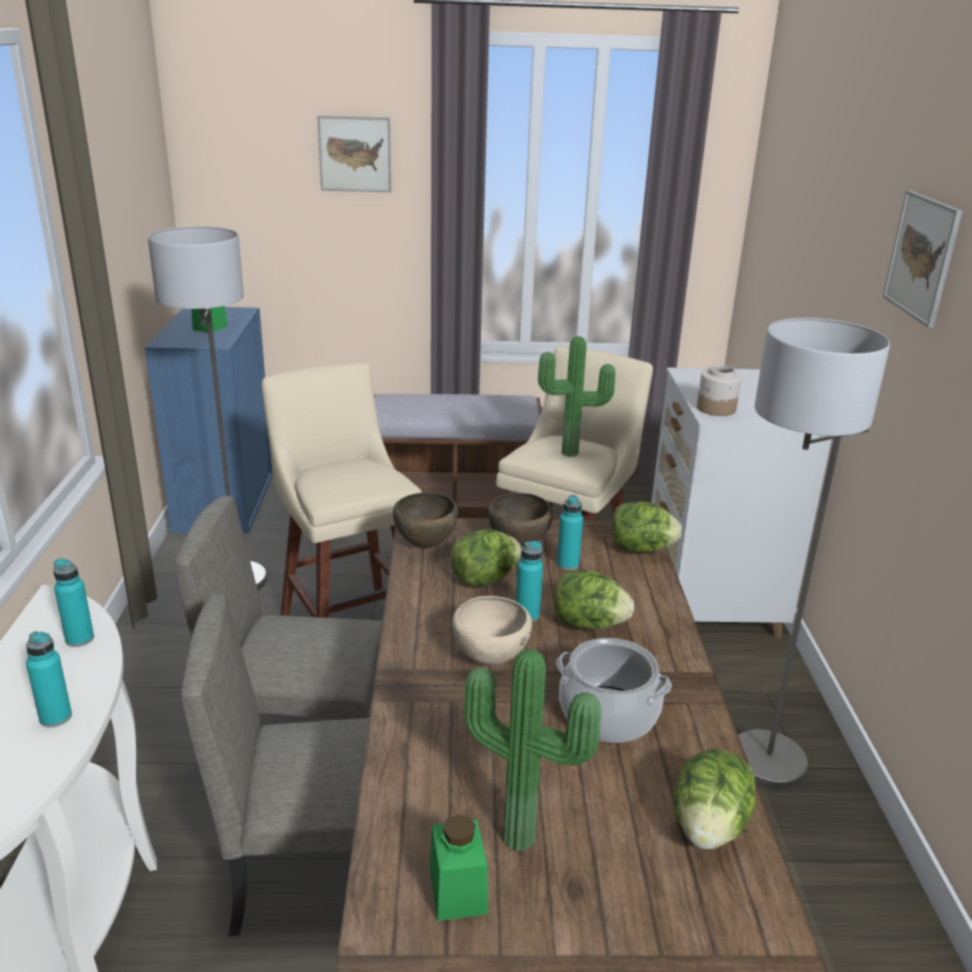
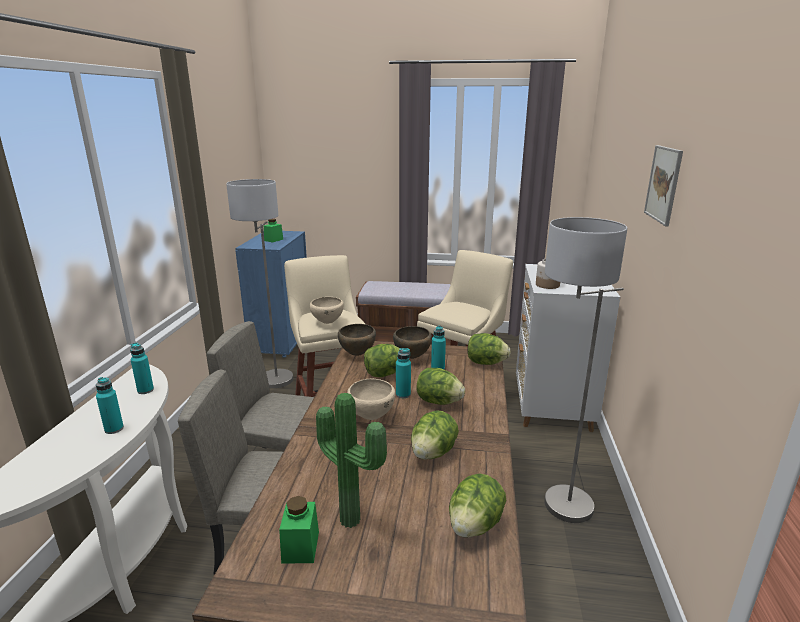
camera: 10 degrees right, 5 degrees down
(352, 486) = (327, 322): none -> beige bowl
(355, 154) = (359, 148): picture -> none
(570, 454) = (461, 311): potted plant -> none
(608, 714) = (433, 453): cooking pot -> lettuce

